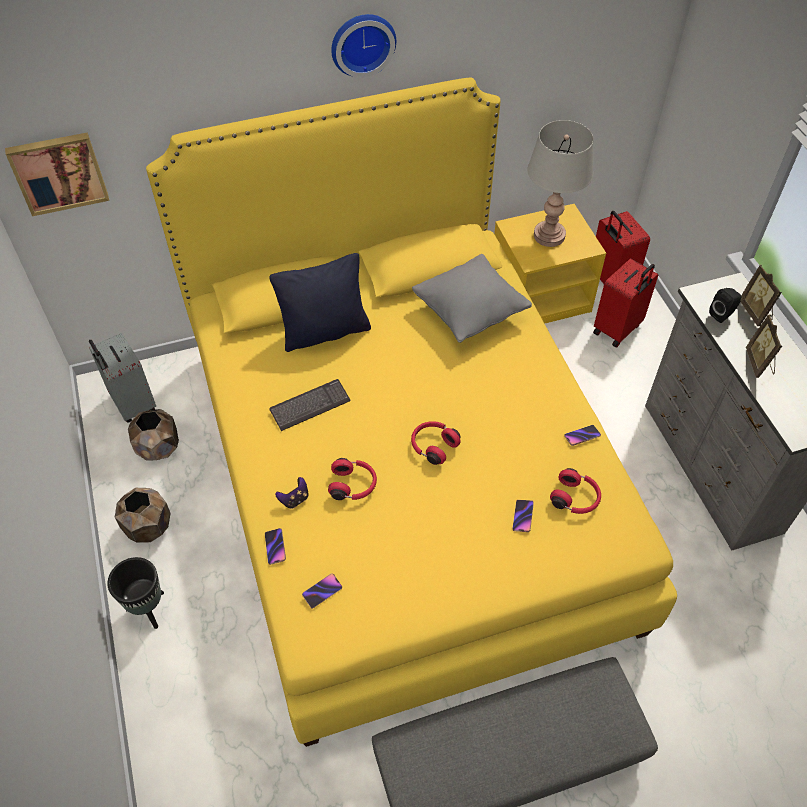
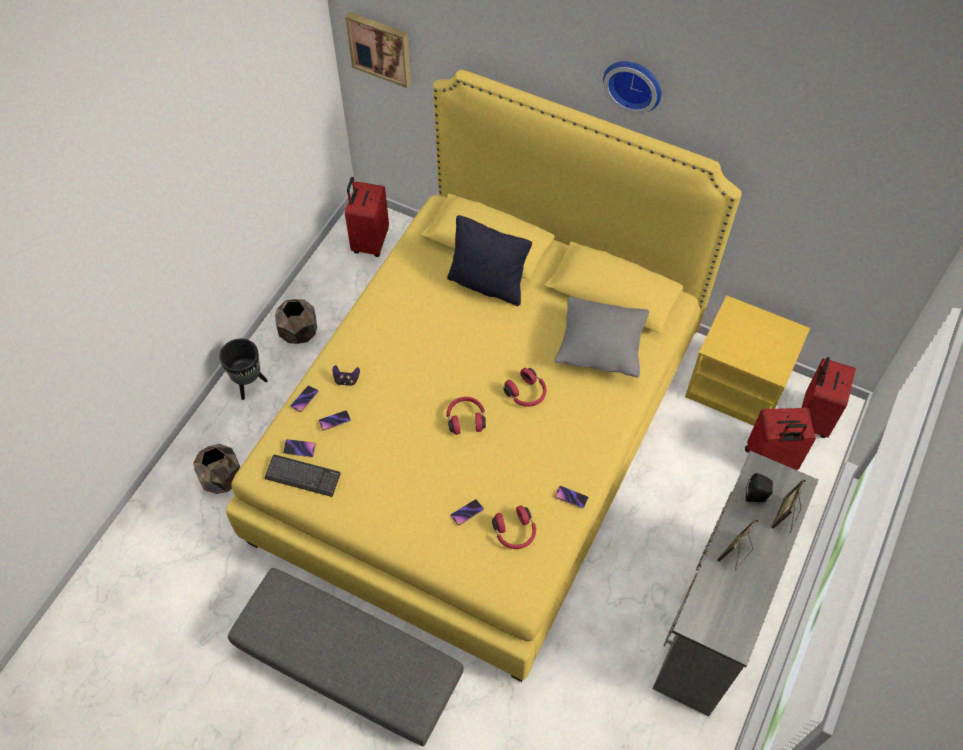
camera: 45 degrees right, 5 degrees up
(132, 404) = (369, 242): grey suitcase -> red suitcase
(159, 447) = (356, 285): brown planter -> brown planter (223, 479)
(310, 406) = (421, 327): keyboard -> keyboard (303, 476)
(326, 541) = (335, 421): none -> phone
(353, 485) = (389, 401): red headphones -> red headphones (526, 393)
(549, 235) = (755, 338): grey table lamp -> none

